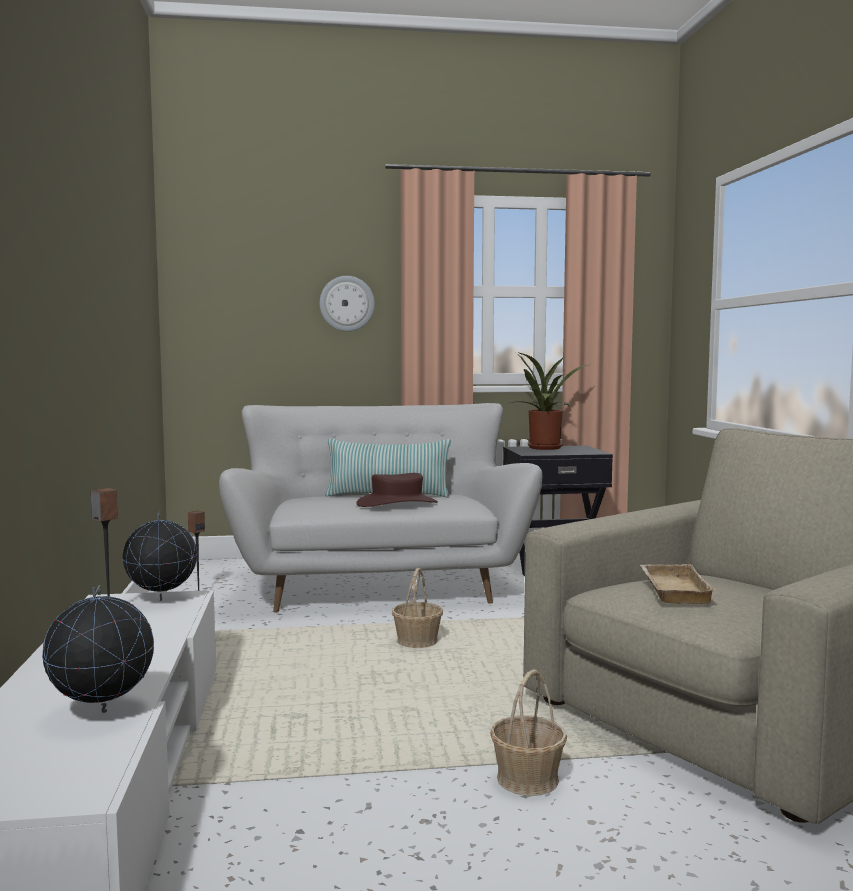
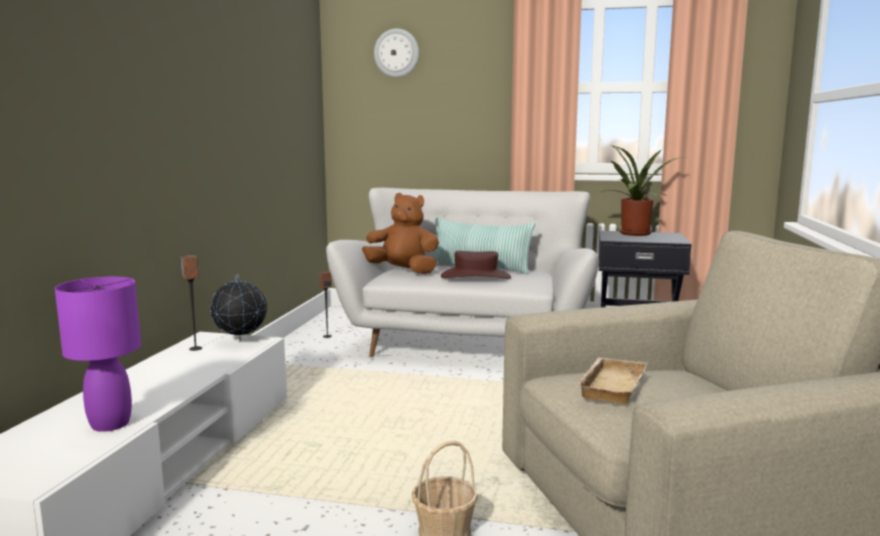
camera: 20 degrees right, 5 degrees up
(102, 712) = (110, 424): globe -> purple table lamp
(303, 504) = (402, 271): none -> brown plush toy
(347, 303) = (469, 101): wall clock -> wall clock (396, 53)
(417, 642) = (457, 396): basket -> none

